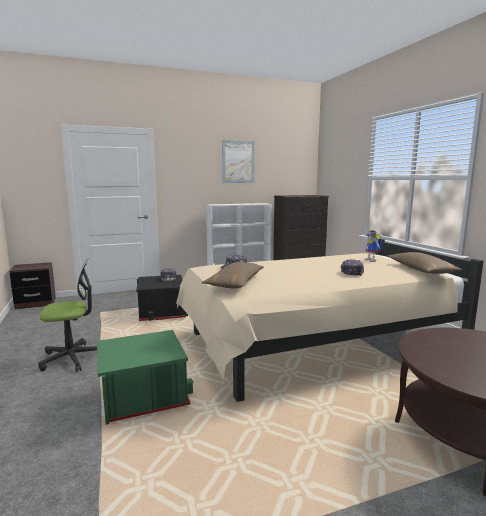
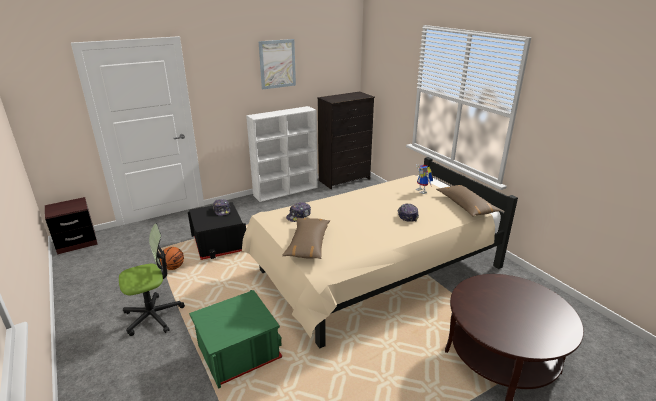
camera: 10 degrees left, 15 degrees up
(111, 325) = (173, 267): none -> basketball

